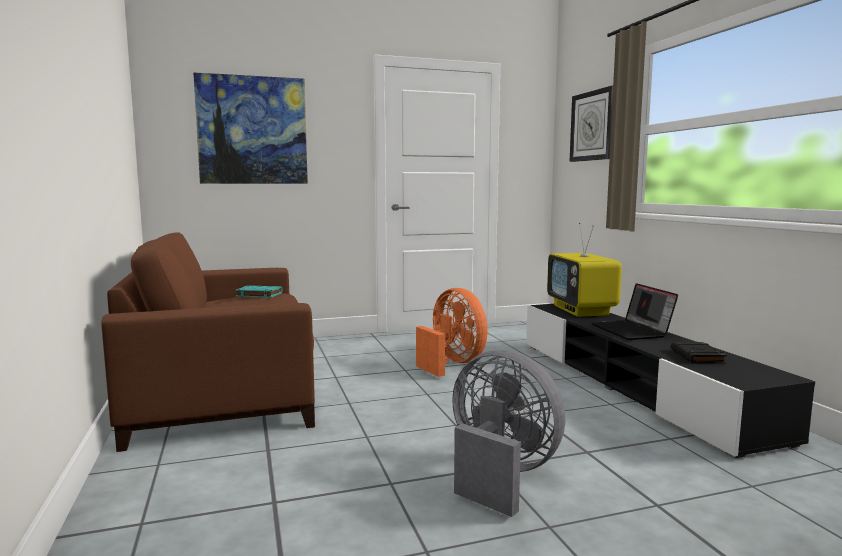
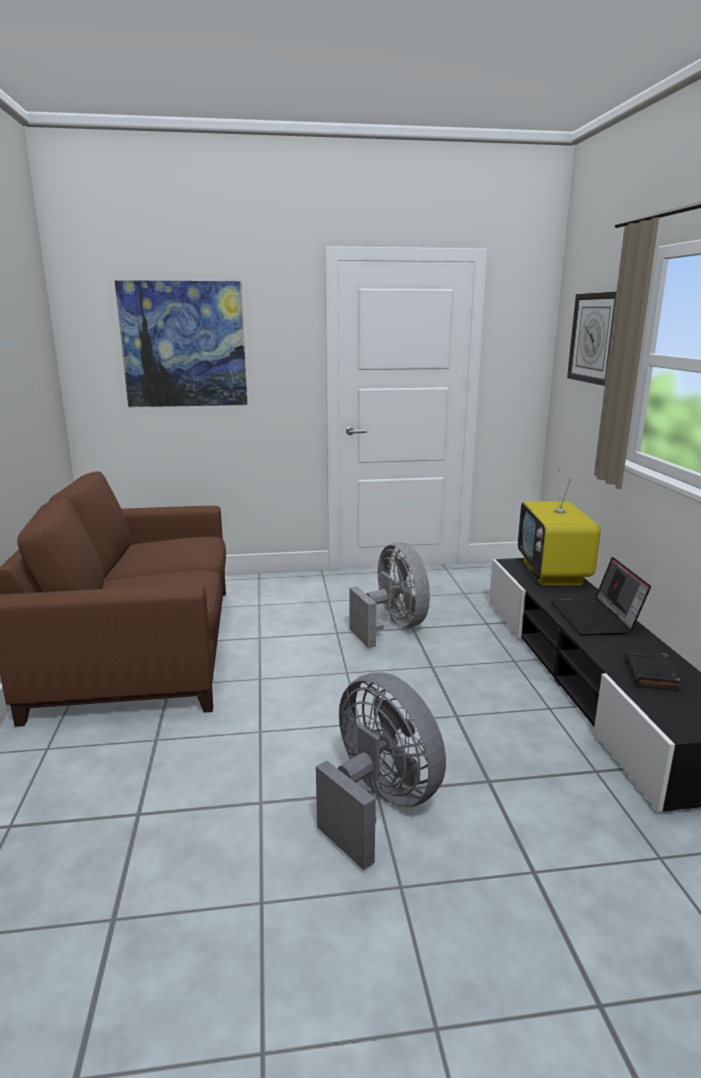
camera: 10 degrees right, 10 degrees up
(258, 295) = (181, 543): turquoise book -> none
(452, 364) = (392, 627): orange fan -> grey fan

